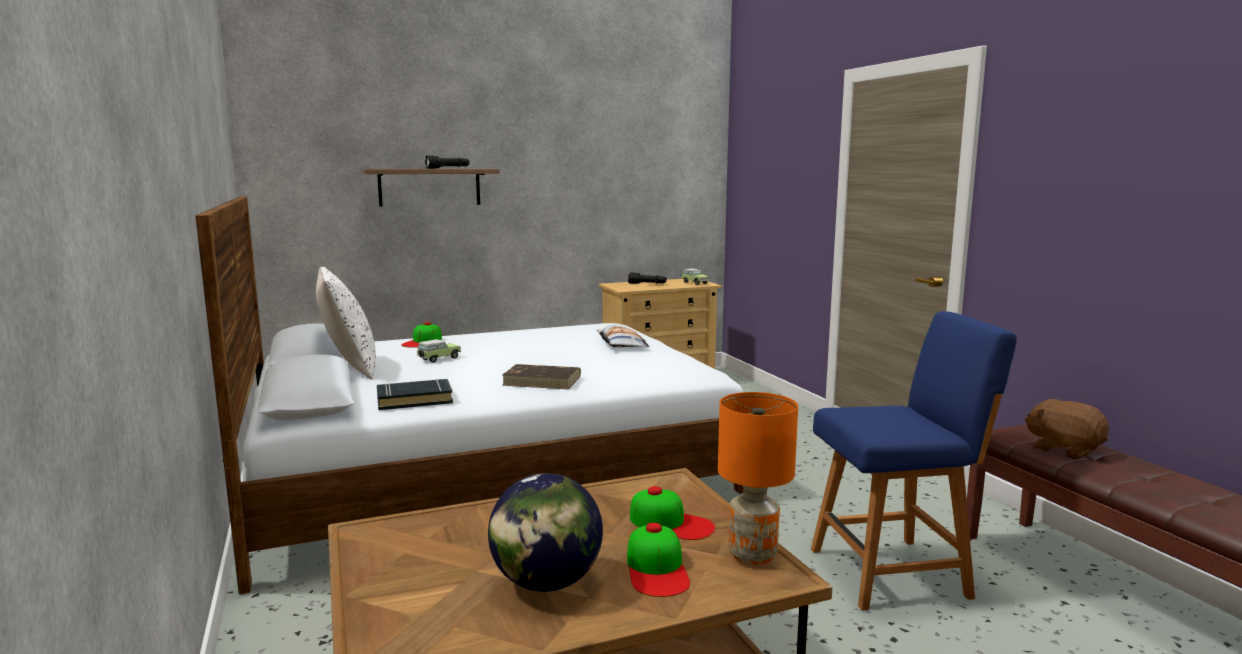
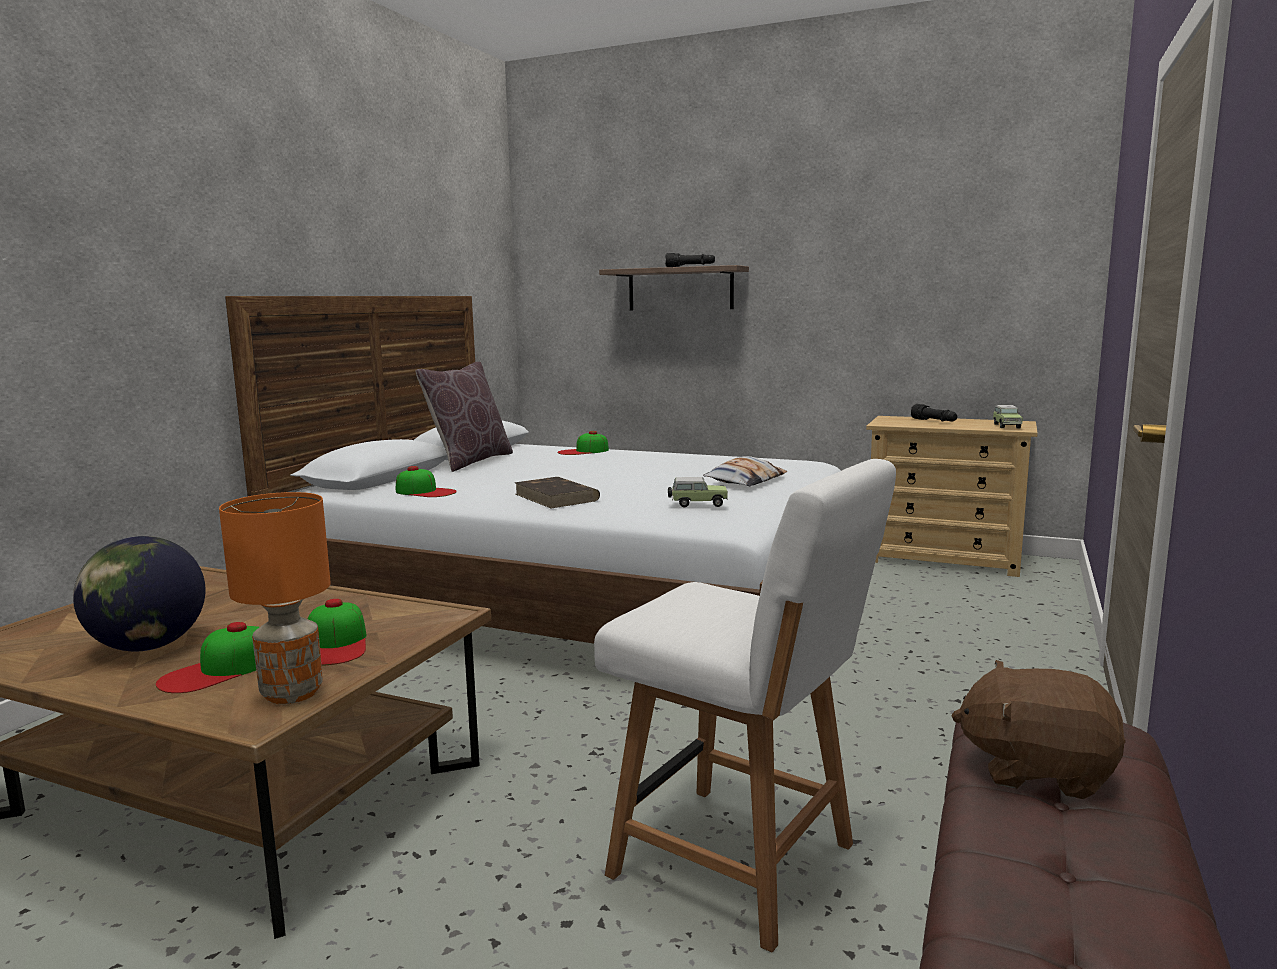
camera: 45 degrees right, 0 degrees up
(349, 368) = (469, 461): white pillow -> brown pillow
(414, 400) = (425, 491): black book -> cap
(438, 359) = (547, 466): toy car -> toy car (697, 504)
(894, 572) = (740, 863): blue chair -> white chair
(1064, 450) = (1036, 770): brown plush toy -> brown plush toy turned 75 degrees counterclockwise

